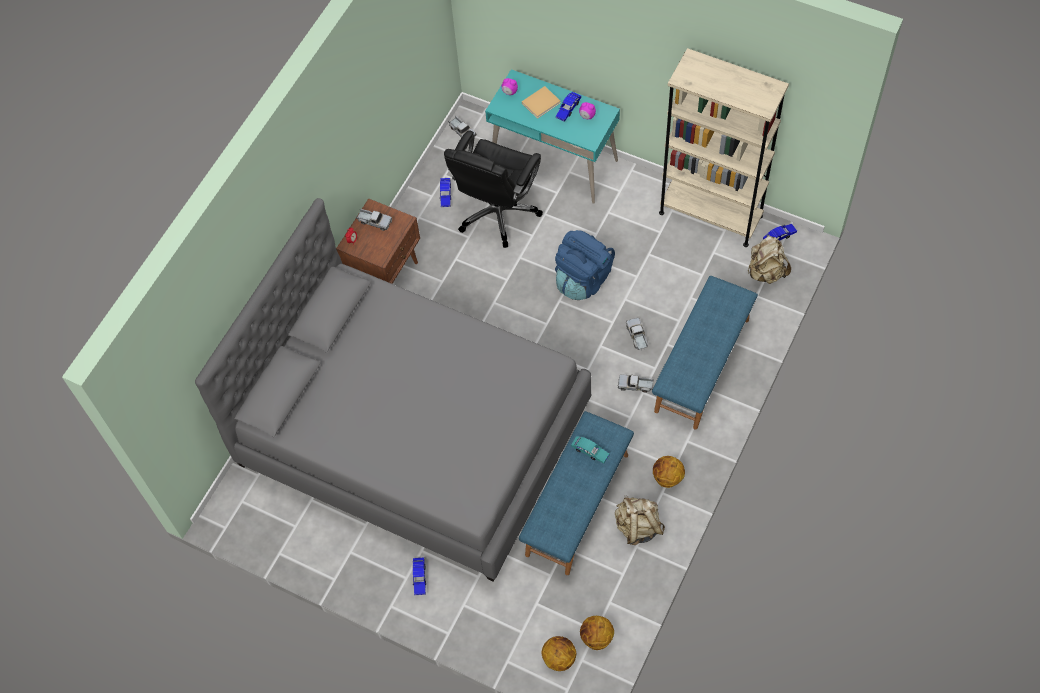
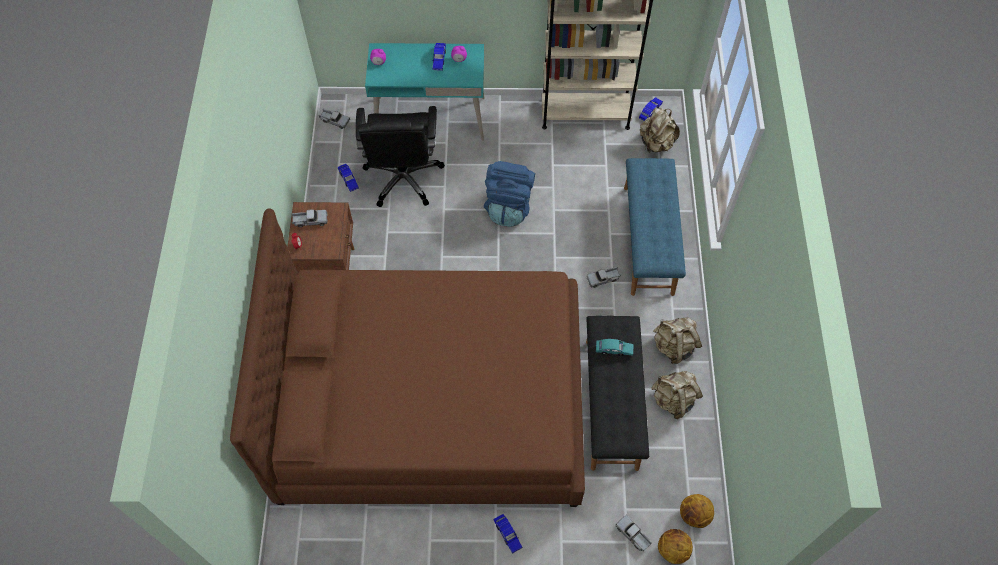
camera: 30 degrees left, 0 degrees up
(414, 432) = (431, 401): grey bed -> brown bed
(542, 102) = (412, 61): beige book -> none
(576, 503) = (610, 403): blue bench -> black bench
(637, 336) = (581, 237): toy truck -> toy truck (633, 535)
(667, 478) = (674, 347): basketball -> beige backpack

